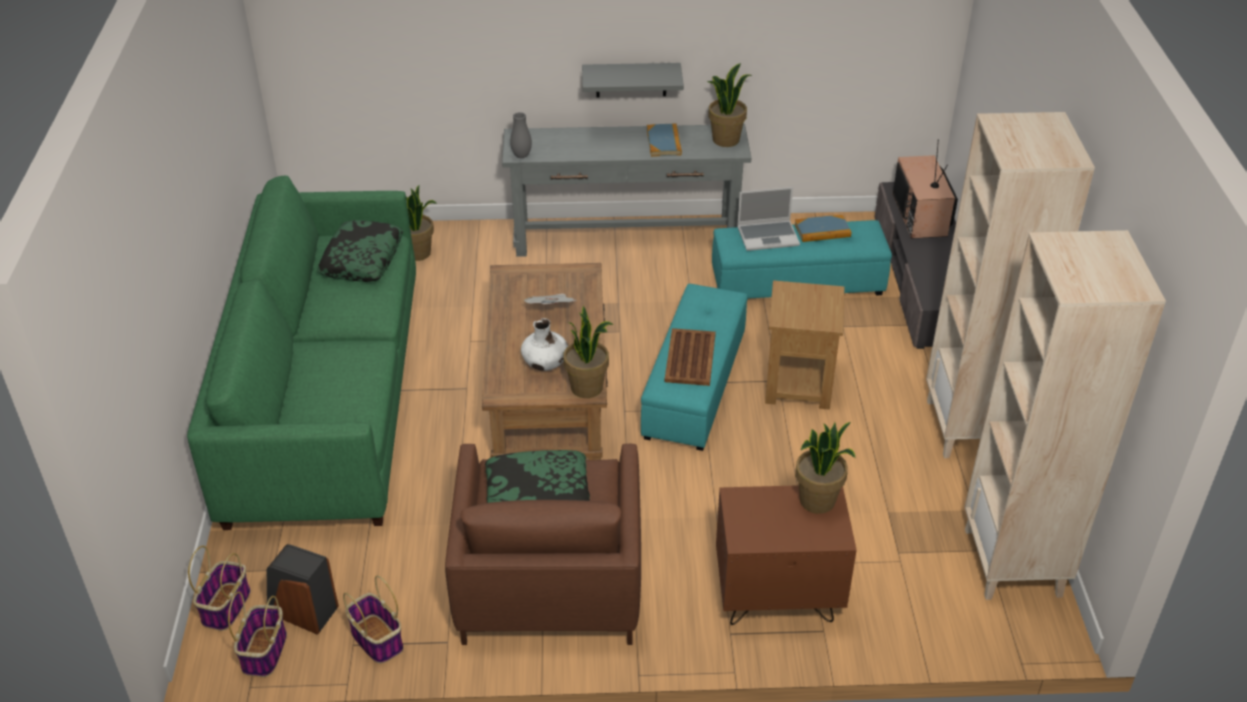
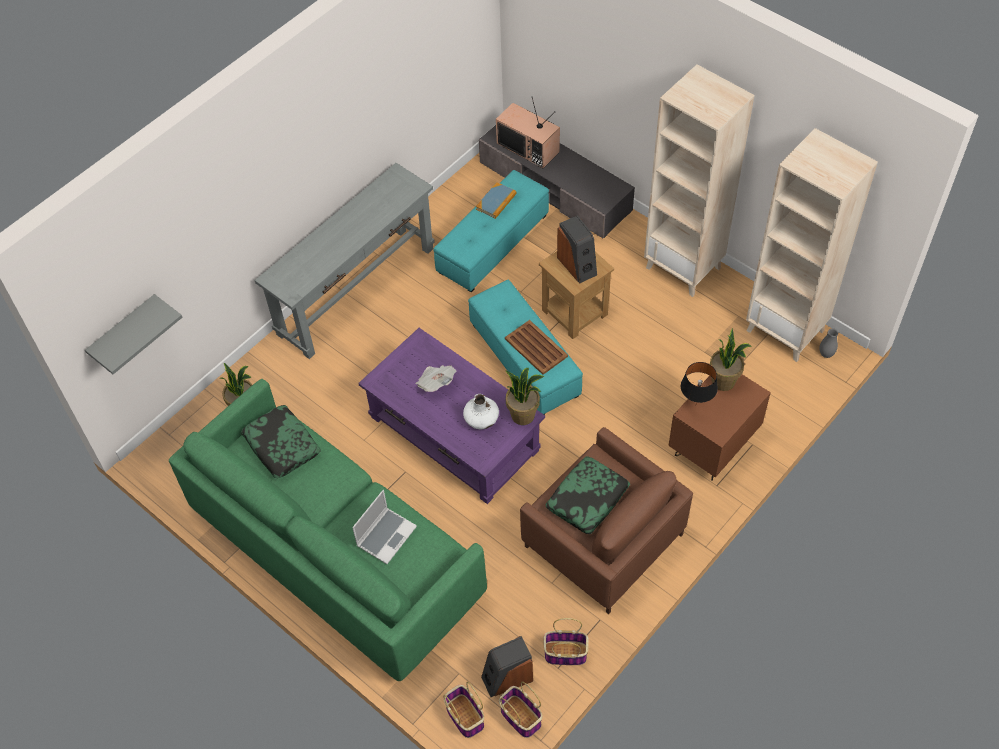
camera: 45 degrees left, 15 degrees up
(521, 156) = (296, 292): grey vase -> grey vase (826, 354)
(548, 392) = (453, 433): brown coffee table -> purple coffee table
(631, 80) = (321, 186): grey shelf -> grey shelf (124, 331)
(664, 142) = (368, 214): book -> none
(725, 139) = (401, 183): potted plant -> none
(755, 497) = (695, 405): none -> black table lamp
(768, 236) = (472, 229): laptop -> laptop (386, 535)
(808, 306) = (577, 265): none -> speaker

